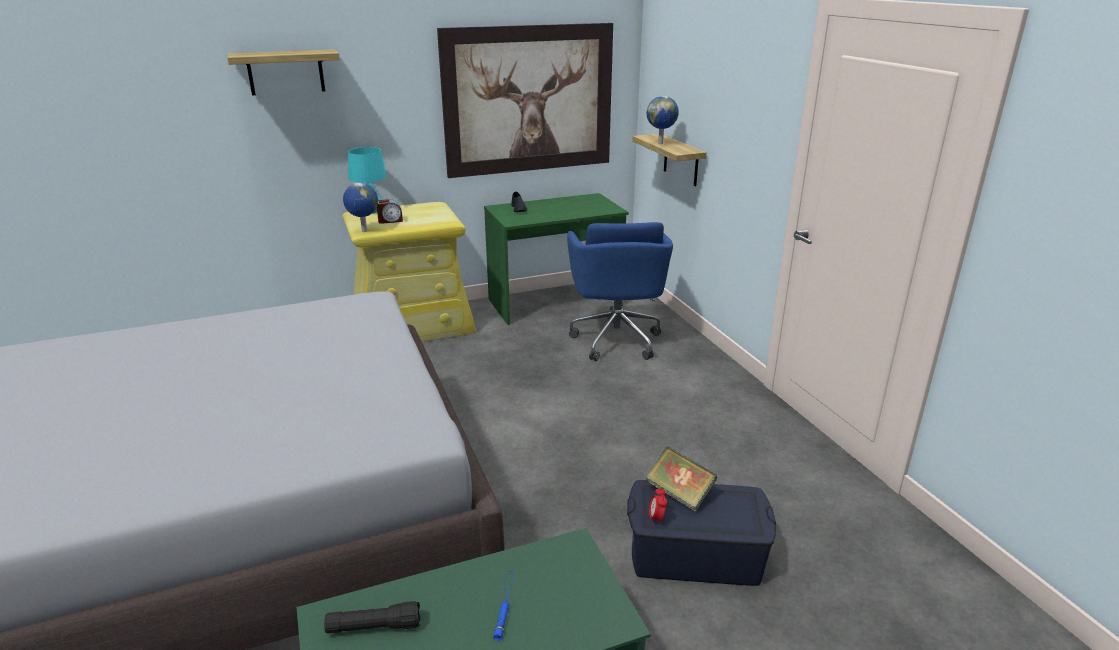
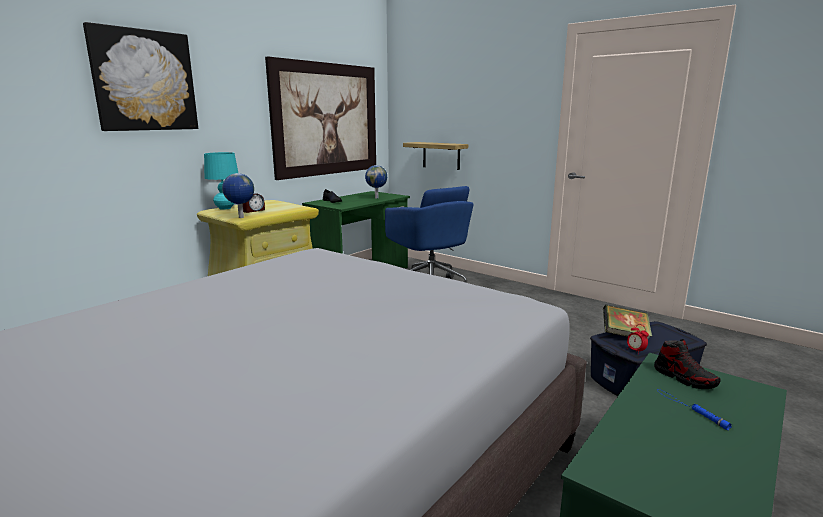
camera: 30 degrees left, 10 degrees down
(286, 72) = (144, 81): shelf -> picture
(374, 627) = (643, 460): black flashlight -> none
(563, 572) = (684, 378): none -> shoe
(661, 143) = (431, 143): globe -> globe (377, 198)

